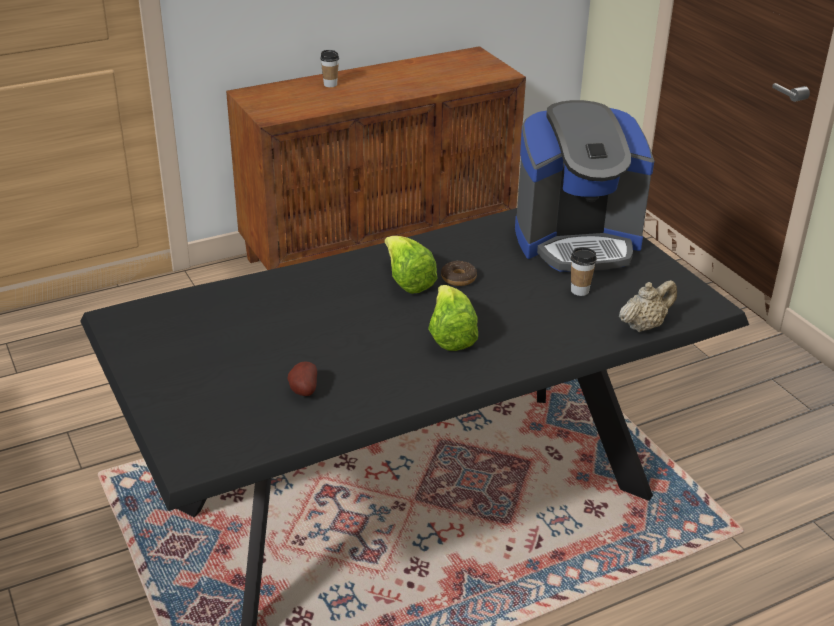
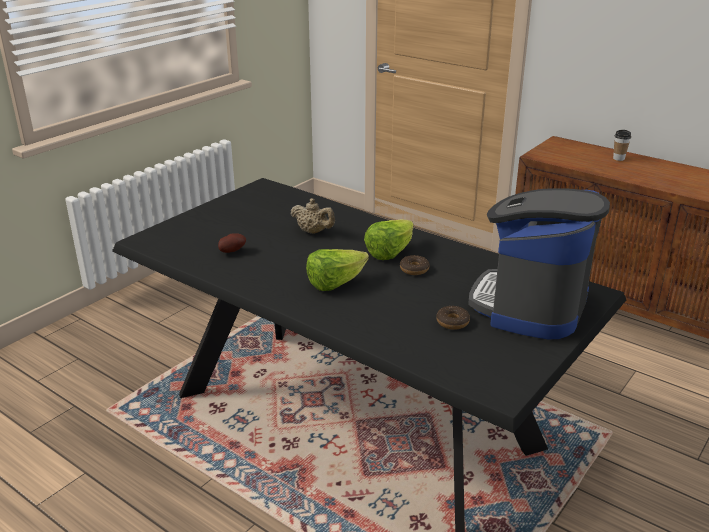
camera: 65 degrees right, 5 degrees down
(577, 241) = (530, 305): coffee machine -> coffee machine turned 60 degrees clockwise
(579, 291) = (452, 322): cup -> donut
(644, 326) = (430, 363): beige teapot -> beige teapot (313, 232)

